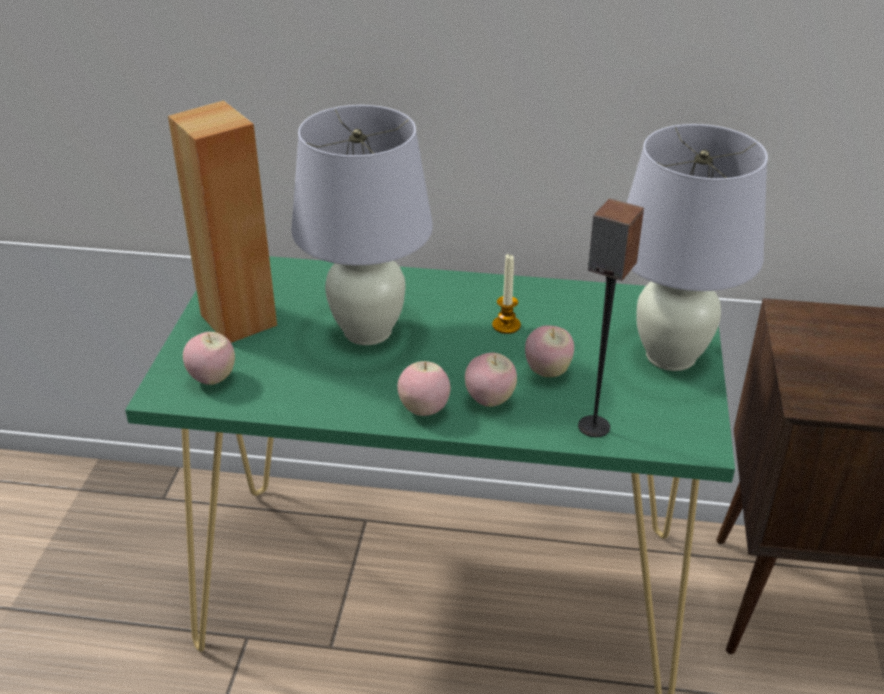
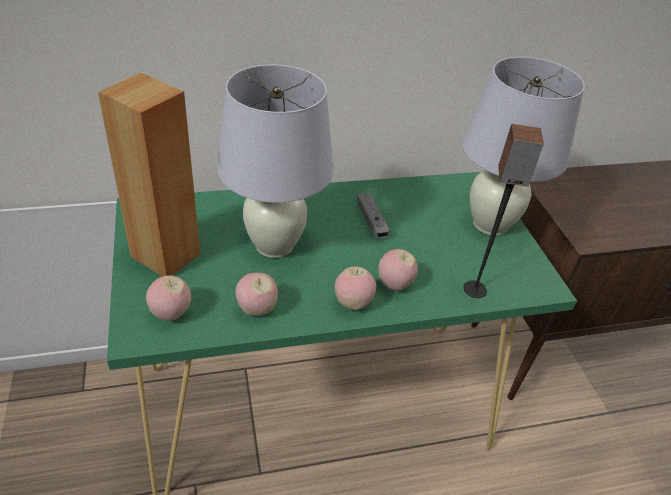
camera: 25 degrees left, 5 degrees up
(506, 325) = (371, 221): candle -> grey game controller
(547, 372) = (420, 252): apple -> apple (257, 309)

